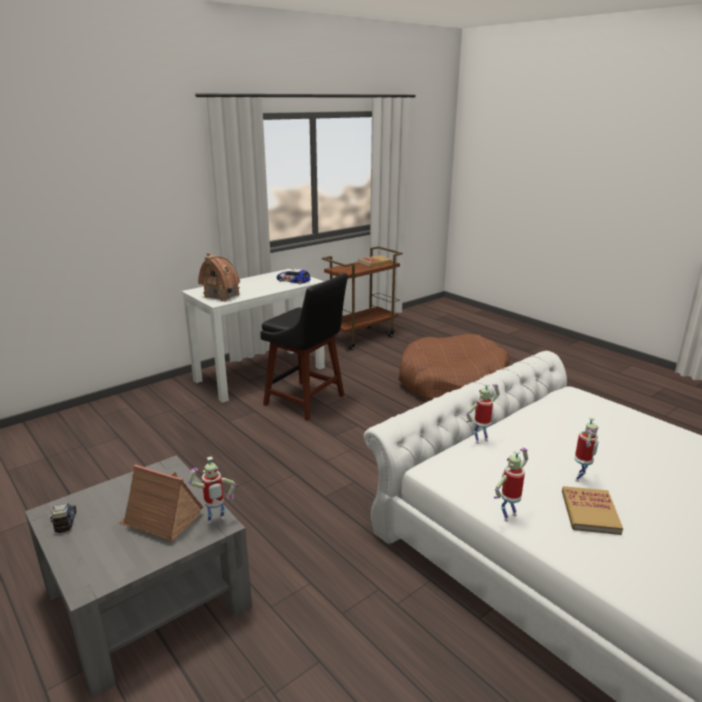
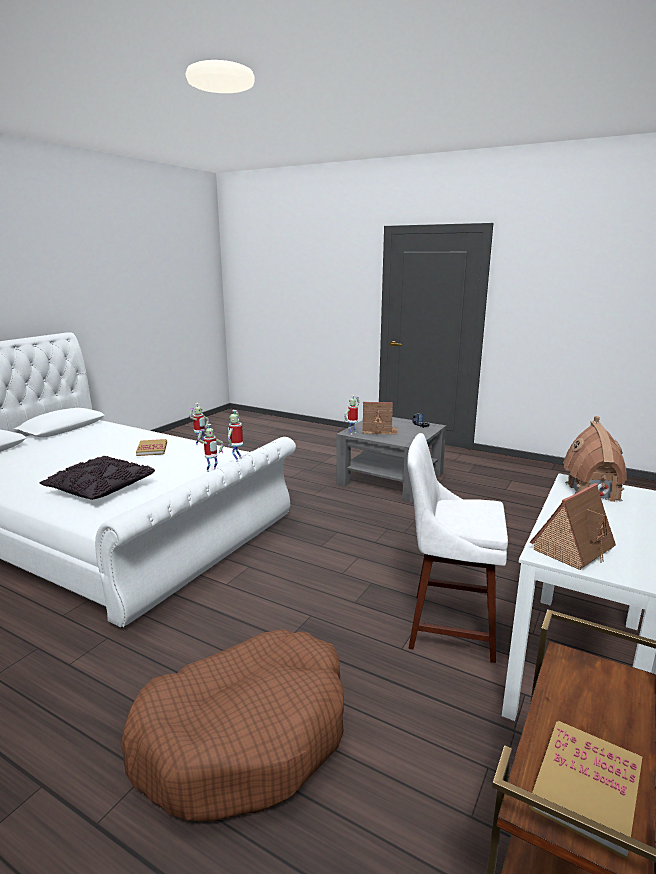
camera: 160 degrees right, 5 degrees down
(293, 280) = (573, 548): toy car -> toy house
(307, 401) = (446, 624): black chair -> white chair
(580, 478) = (146, 462): toy robot -> toy robot (237, 459)
(607, 431) = (101, 488): none -> black pillow

